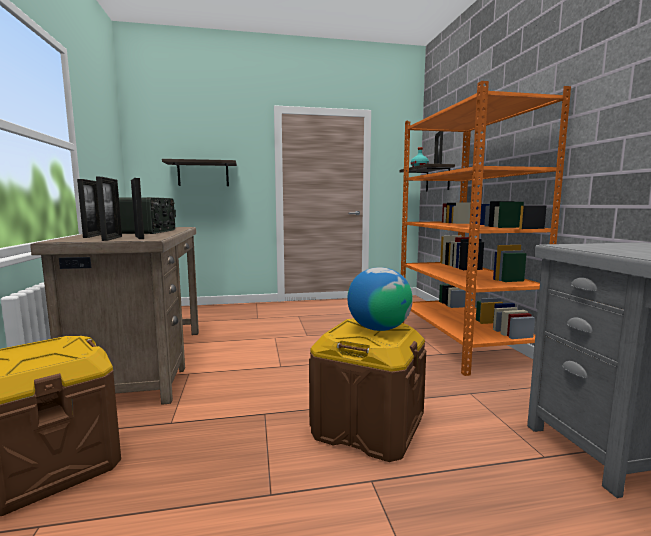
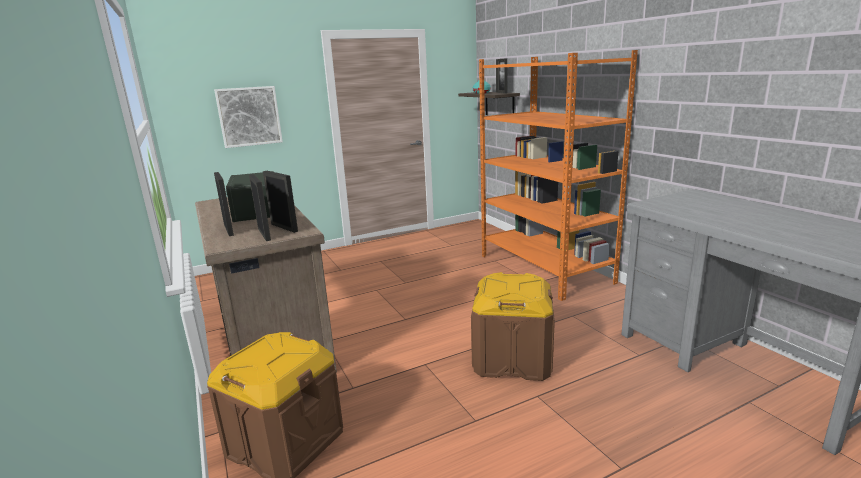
camera: 15 degrees left, 10 degrees up
(203, 174) = (249, 116): shelf -> picture
(378, 328) = (518, 283): globe -> none

